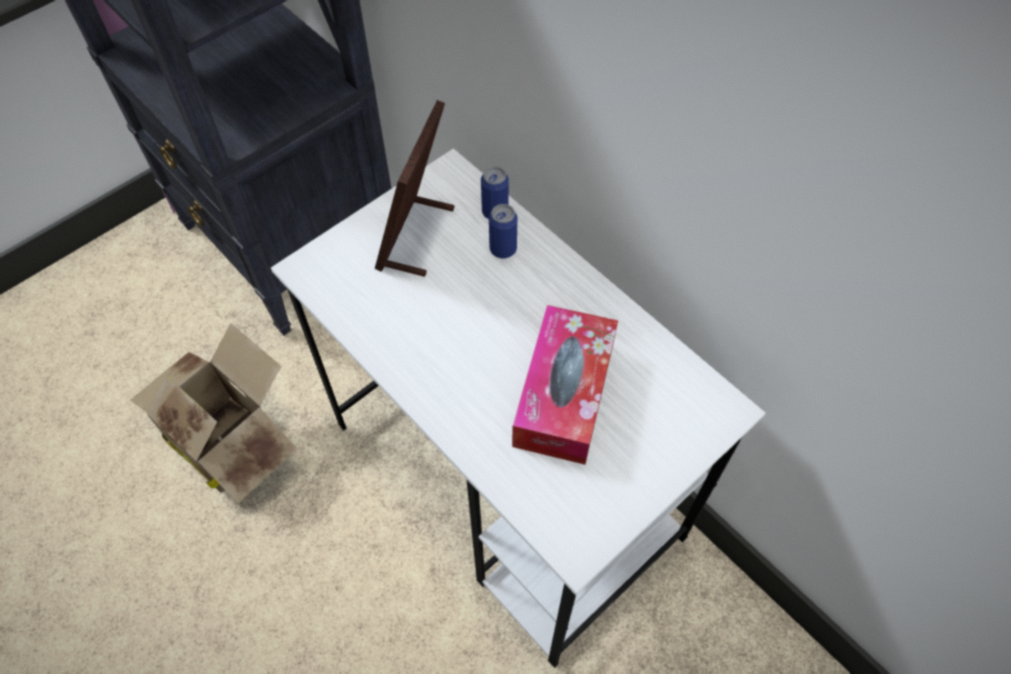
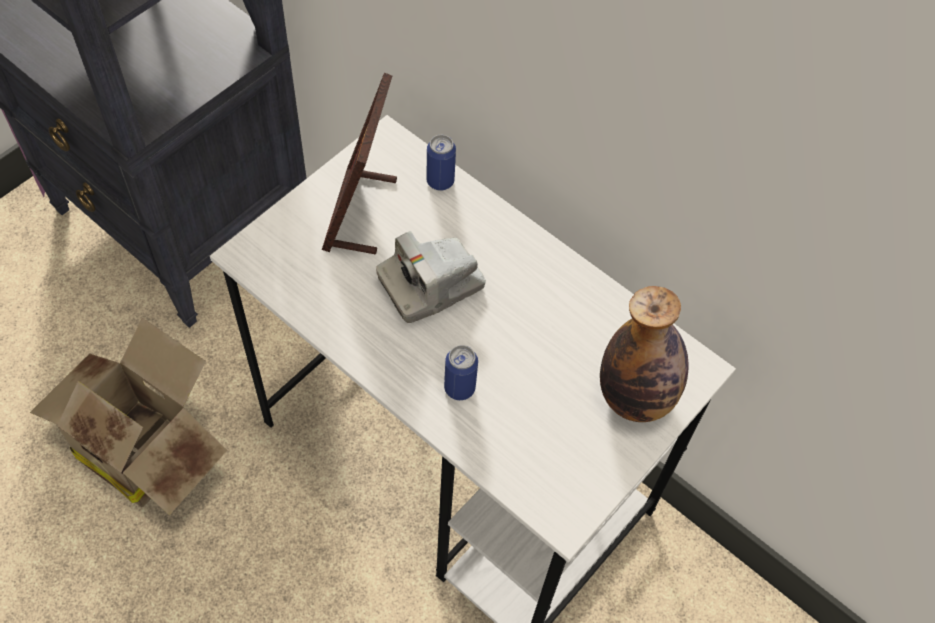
camera: 10 degrees left, 0 degrees up
(473, 308) = (431, 284): none -> camera
(503, 249) = (453, 220): can -> can (459, 388)
(564, 394) = (534, 365): tissue box -> none
(661, 433) = (635, 397): none -> bottle

